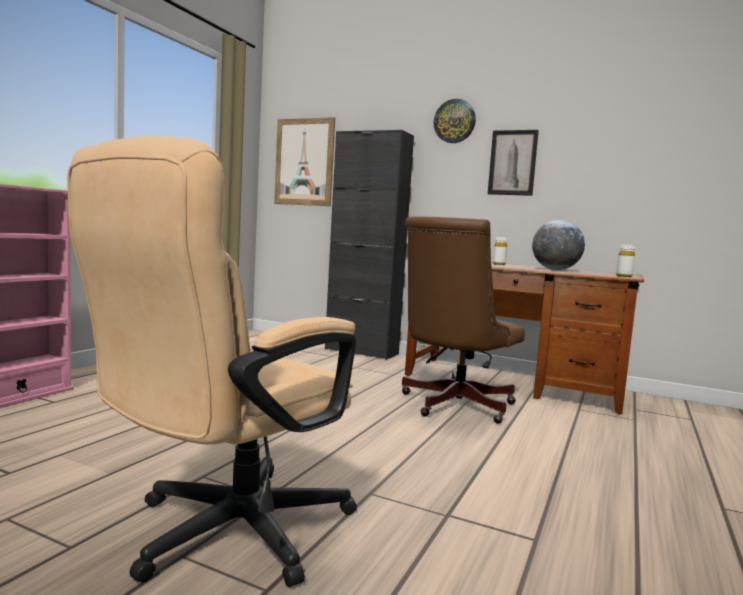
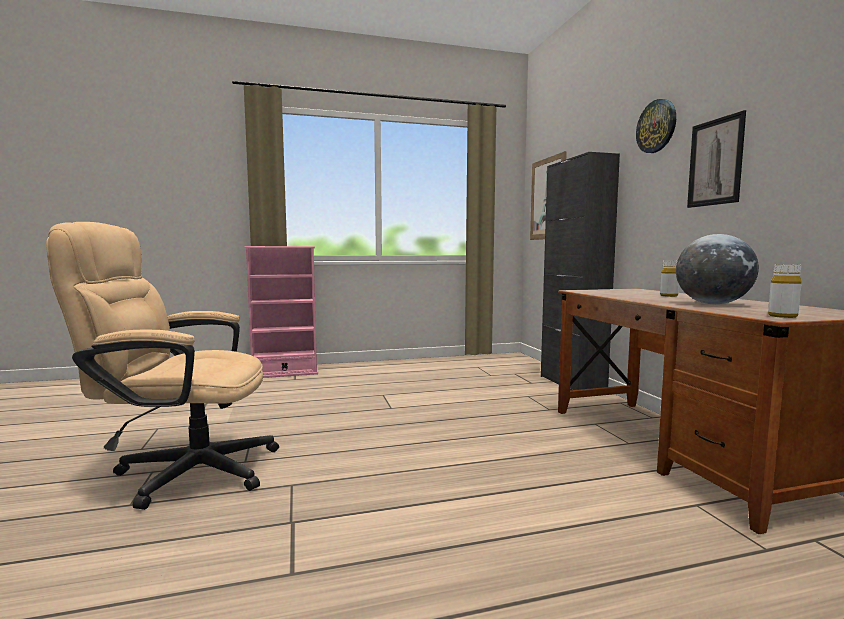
camera: 50 degrees right, 0 degrees up
(452, 406) = (531, 450): brown office chair -> none

